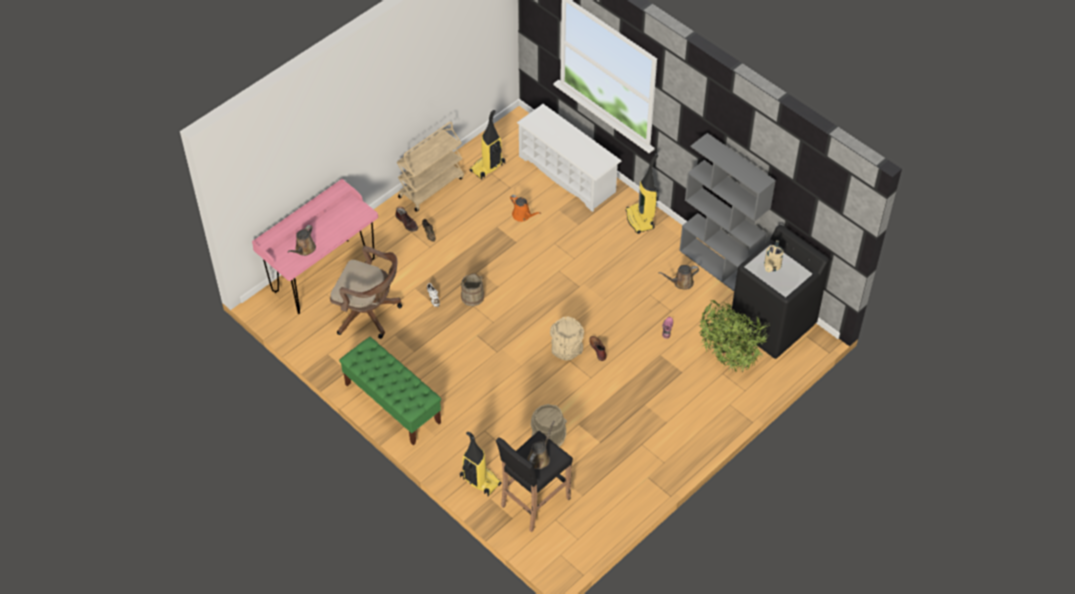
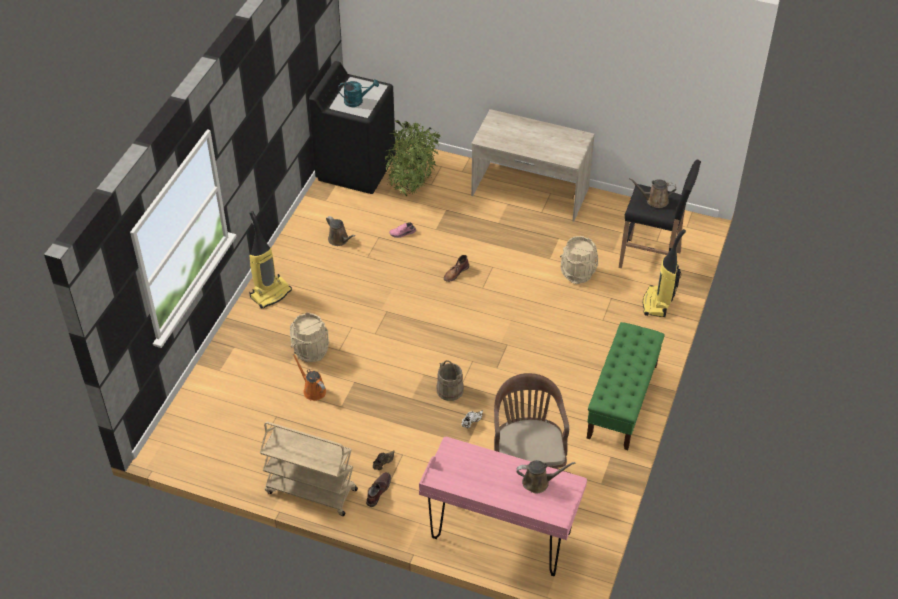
camera: 115 degrees left, 5 degrees down
(487, 168) = (254, 449): vacuum cleaner -> none
(523, 215) = (313, 390): orange watering can -> orange watering can turned 60 degrees counterclockwise
(566, 350) = (471, 294): beige bucket -> beige bucket (311, 351)
(568, 174) = (232, 373): white shoe rack -> none
(673, 446) = (529, 192): none -> beige desk
(719, 267) = (305, 220): grey bookcase -> none
(772, 267) = (357, 101): beige watering can -> turquoise watering can

